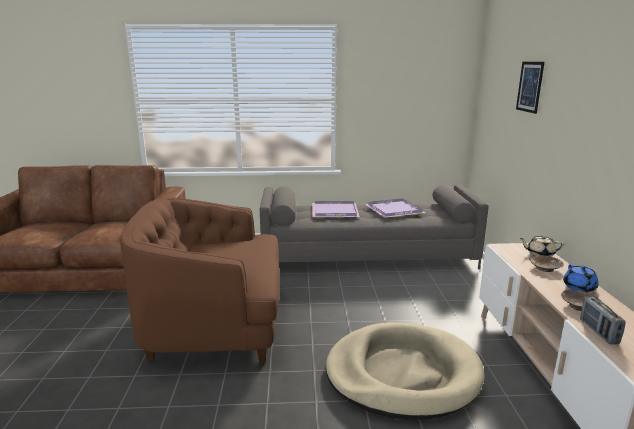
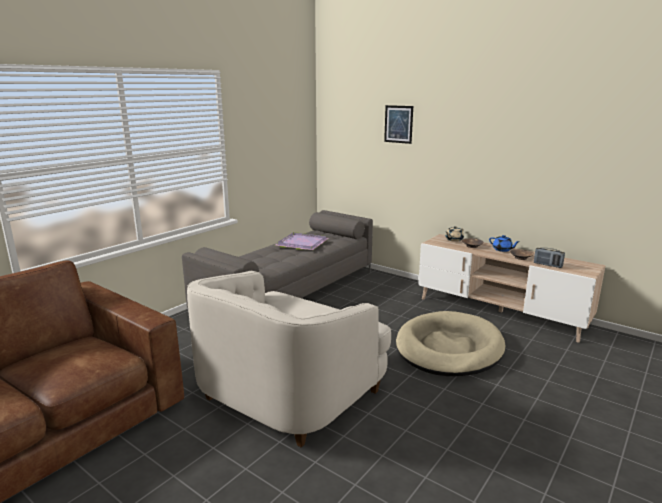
camera: 50 degrees left, 0 degrees up
(216, 324) = (289, 392): brown armchair -> white armchair
(335, 211) = (263, 258): purple tray -> none

